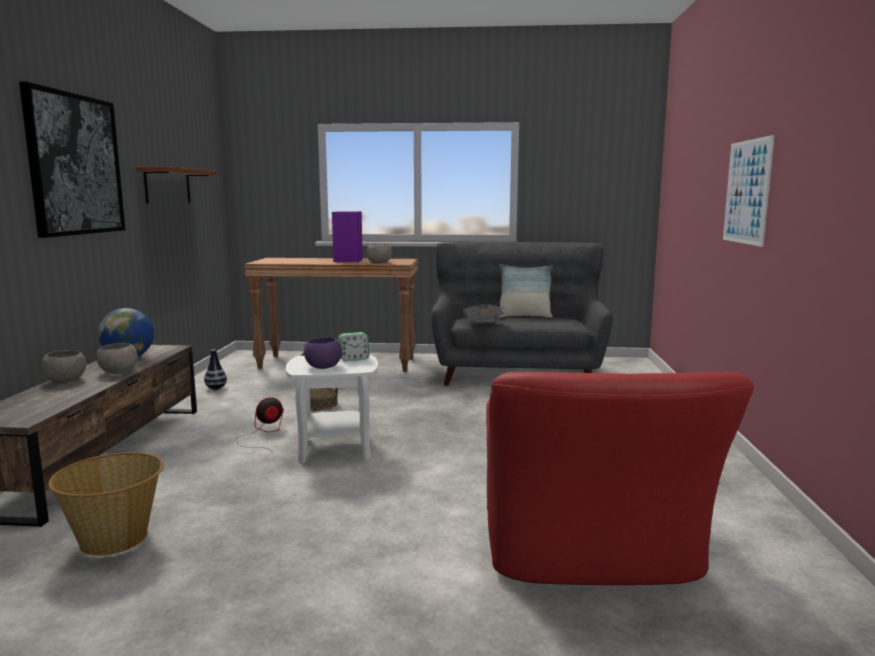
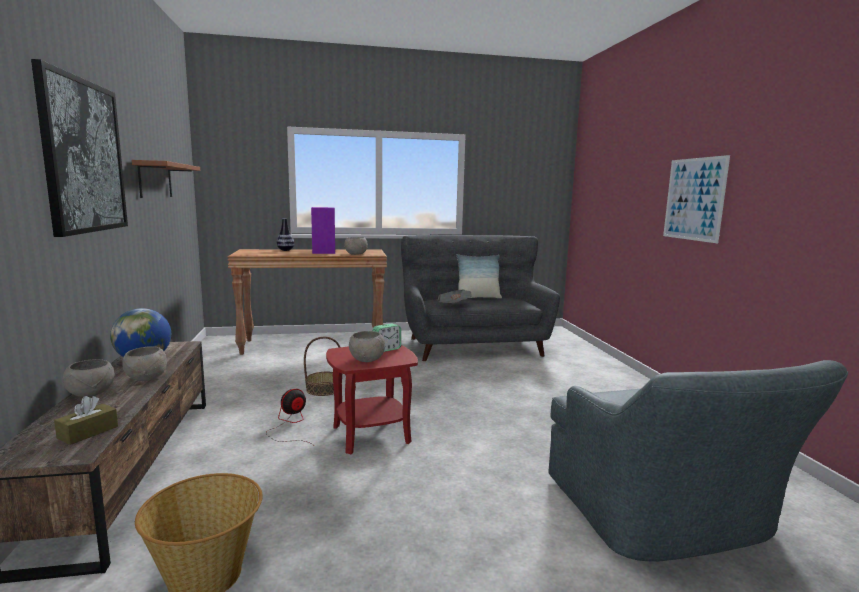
camera: 15 degrees left, 0 degrees up
(41, 407) = (88, 432): none -> brown tissue box
(216, 388) = (210, 378): vase -> vase (285, 250)
(323, 366) = (367, 359): purple bowl -> grey bowl
(335, 448) = (371, 434): white side table -> red side table
(589, 552) = (666, 518): red armchair -> grey armchair

